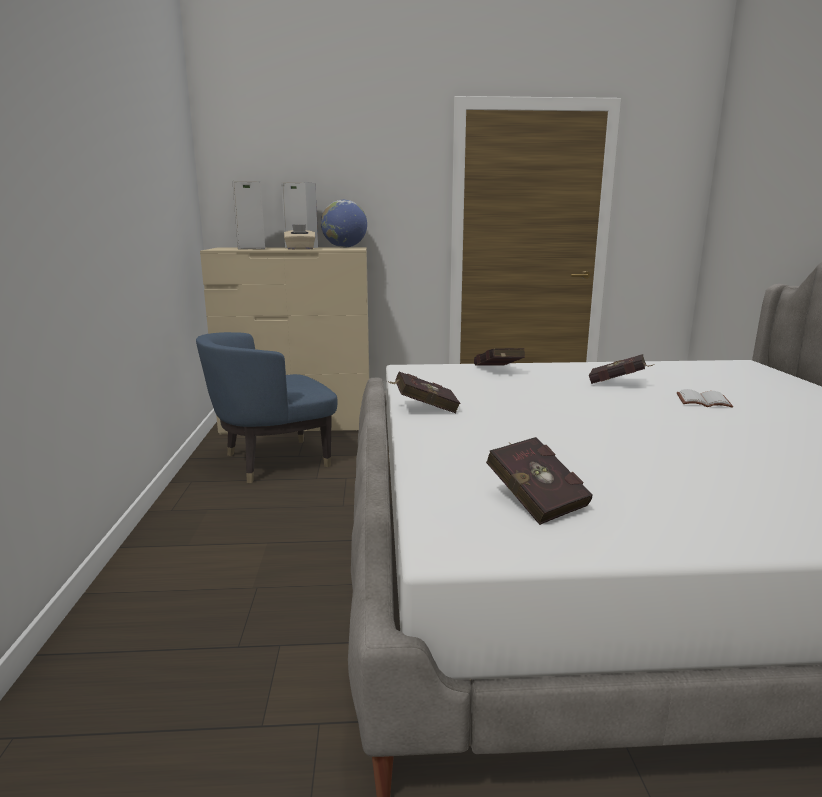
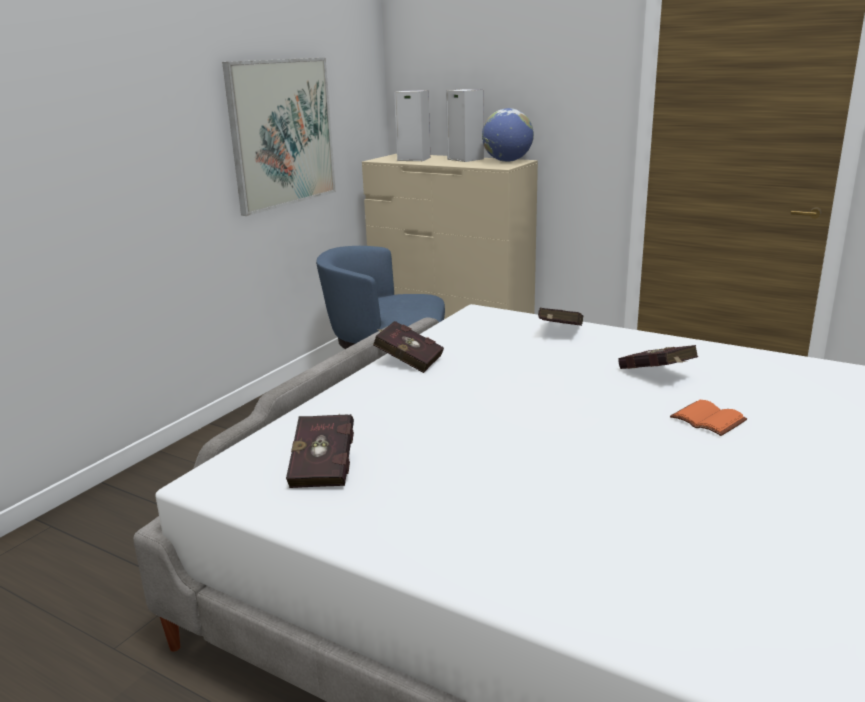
camera: 35 degrees right, 5 degrees up
(144, 209) = (282, 133): none -> picture
(300, 249) = (451, 164): beige tissue box -> none
(702, 401) = (706, 420): white book -> orange book

